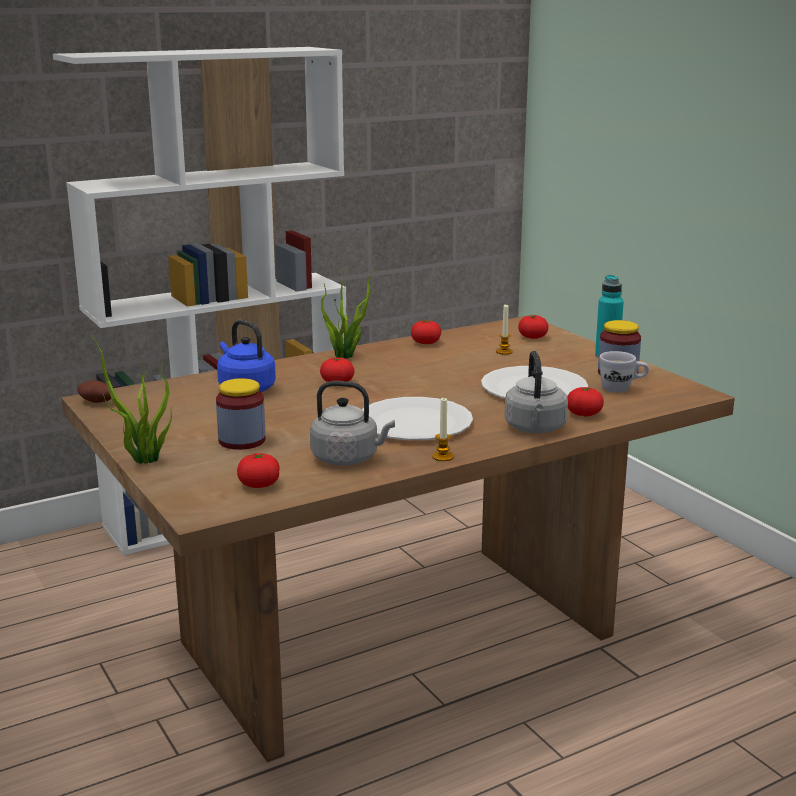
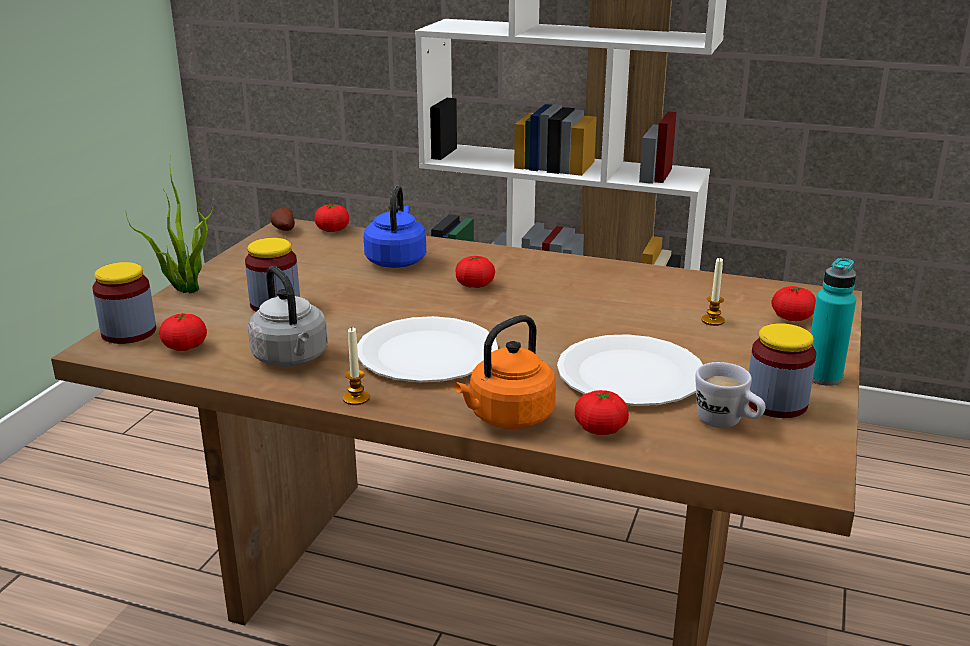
camera: 50 degrees right, 5 degrees up
(189, 497) = (129, 332): none -> jar
(347, 356) = (551, 263): potted plant -> none
(426, 343) = (658, 279): tomato -> tomato (332, 230)
(535, 429) = (508, 417): grey kettle -> orange kettle

